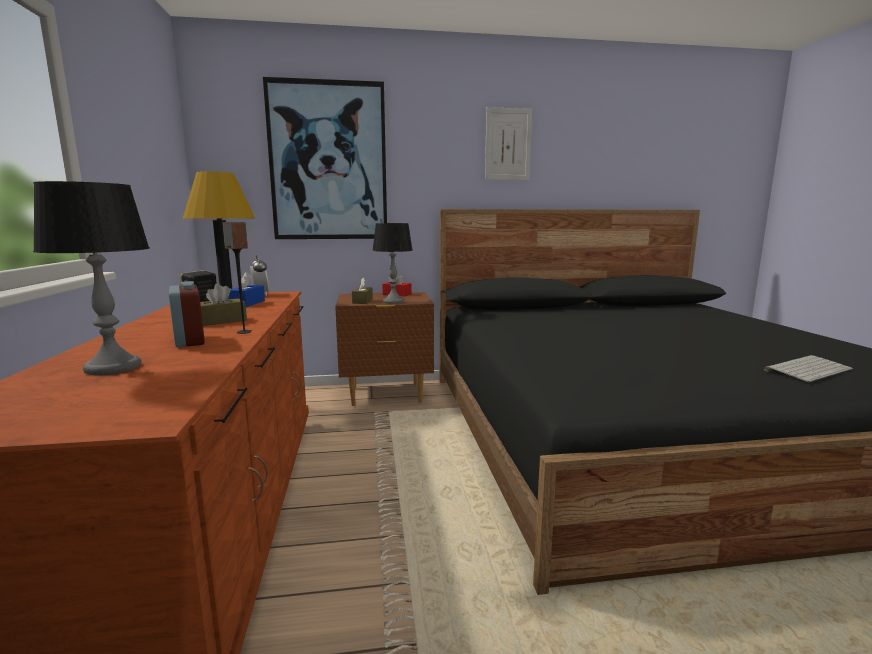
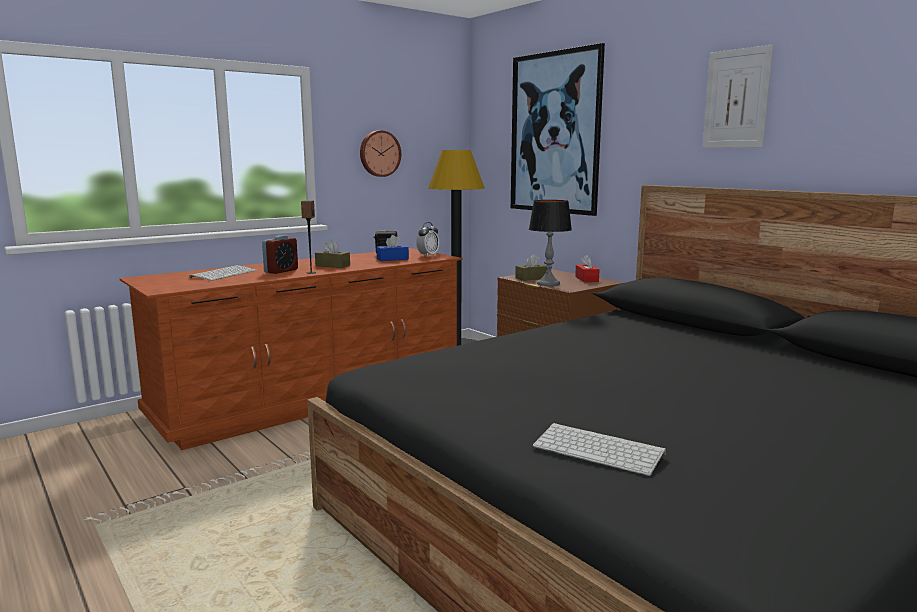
camera: 60 degrees right, 0 degrees up
(113, 367) = (224, 274): table lamp -> keyboard
(134, 168) = (379, 153): none -> wall clock

